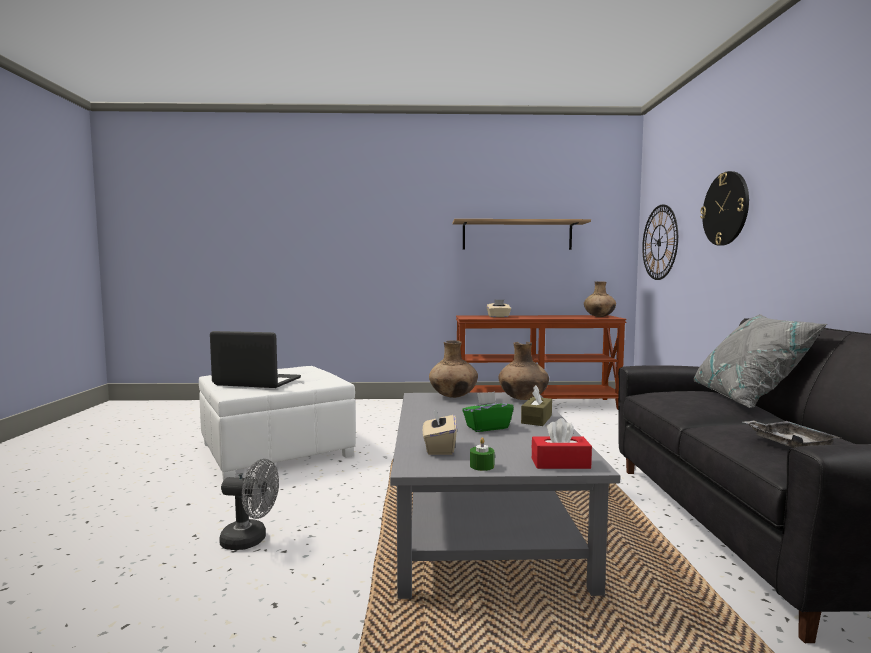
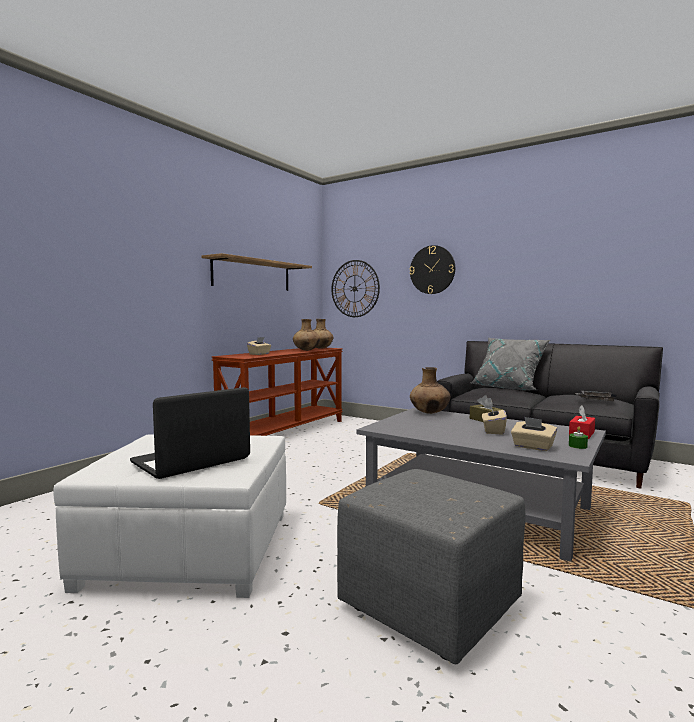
camera: 55 degrees left, 0 degrees up
(251, 540) = (427, 605): grey fan -> grey ottoman
(453, 396) = (395, 422): brown vase -> brown vase (306, 350)
(487, 427) = (493, 431): green tissue box -> beige tissue box

